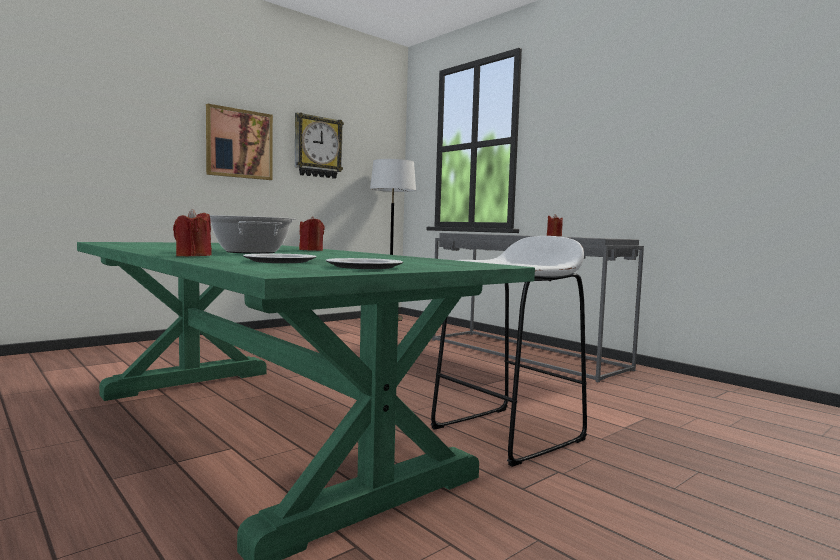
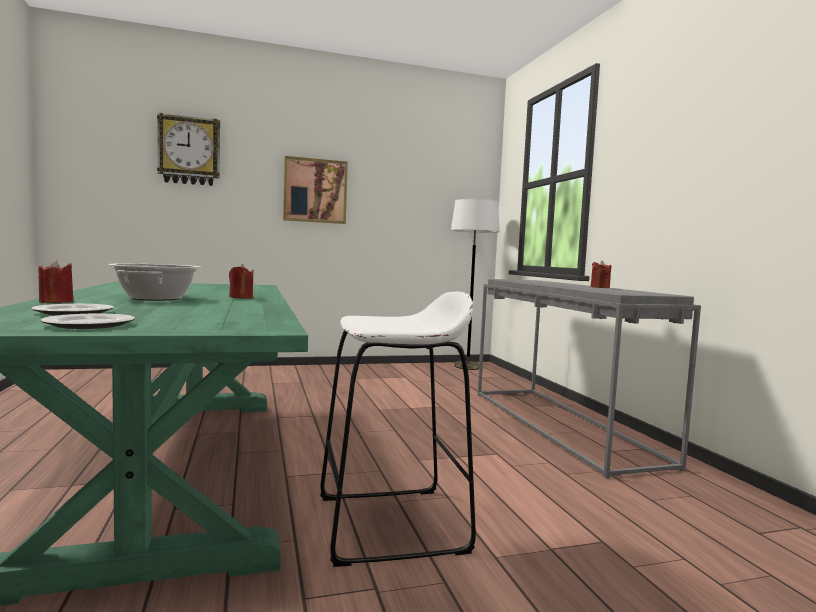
camera: 25 degrees right, 0 degrees up
(317, 147) = (396, 190): wall clock -> wall clock (189, 151)

